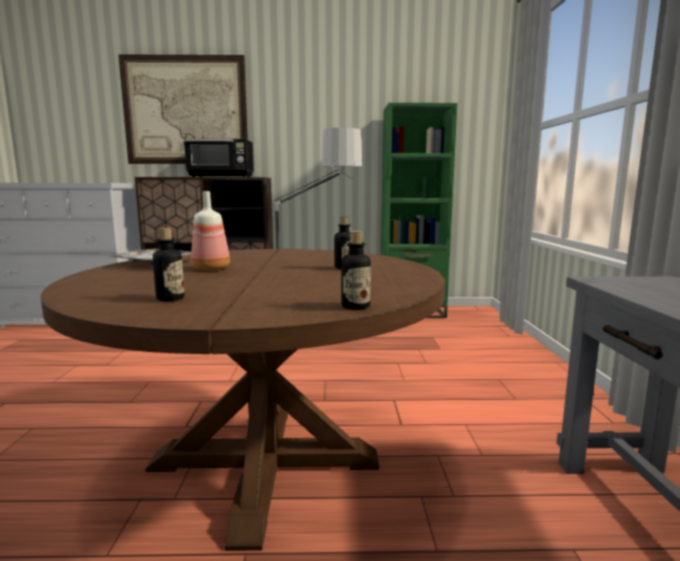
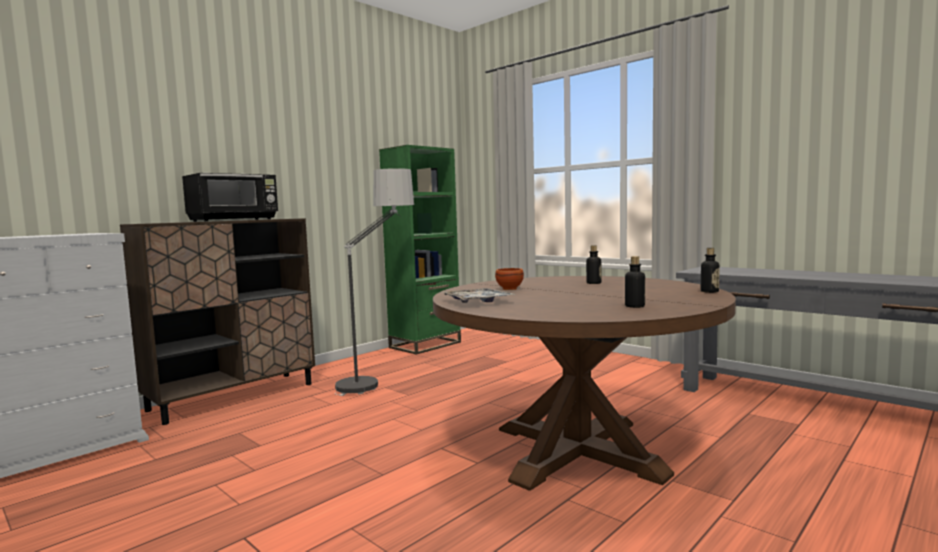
camera: 45 degrees left, 5 degrees down
(185, 111) = (162, 134): picture -> none
(211, 268) = (537, 296): bottle -> none
(255, 258) = (510, 288): none -> brown bowl

